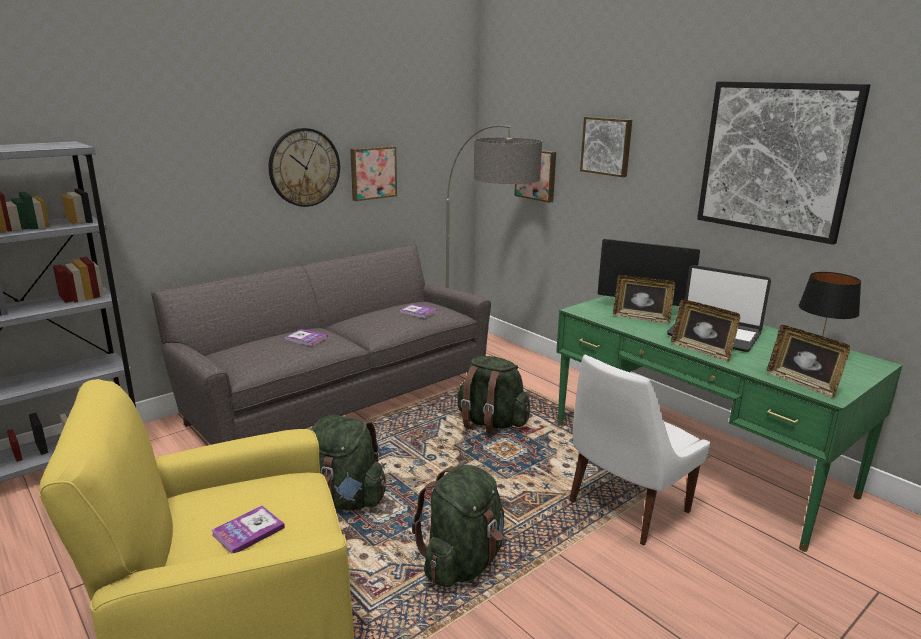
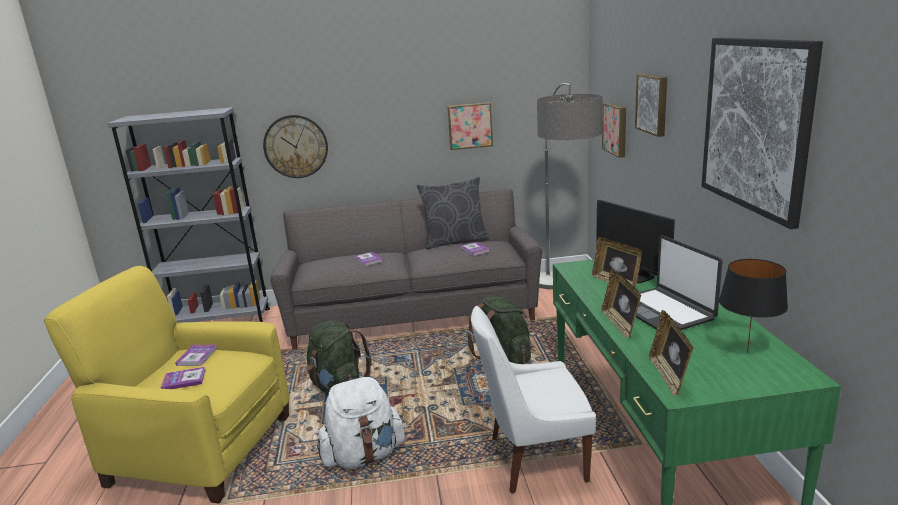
camera: 35 degrees right, 0 degrees up
(222, 497) = (197, 356): none -> book
(304, 167) = (404, 122): wall clock -> wall clock (296, 146)
(379, 306) = (455, 241): none -> grey pillow
(462, 562) = (364, 455): green backpack -> white backpack

